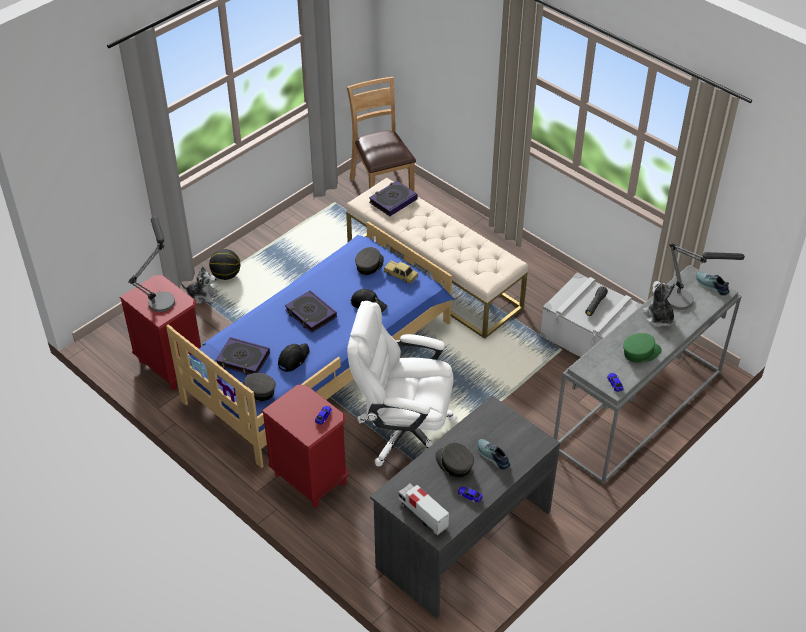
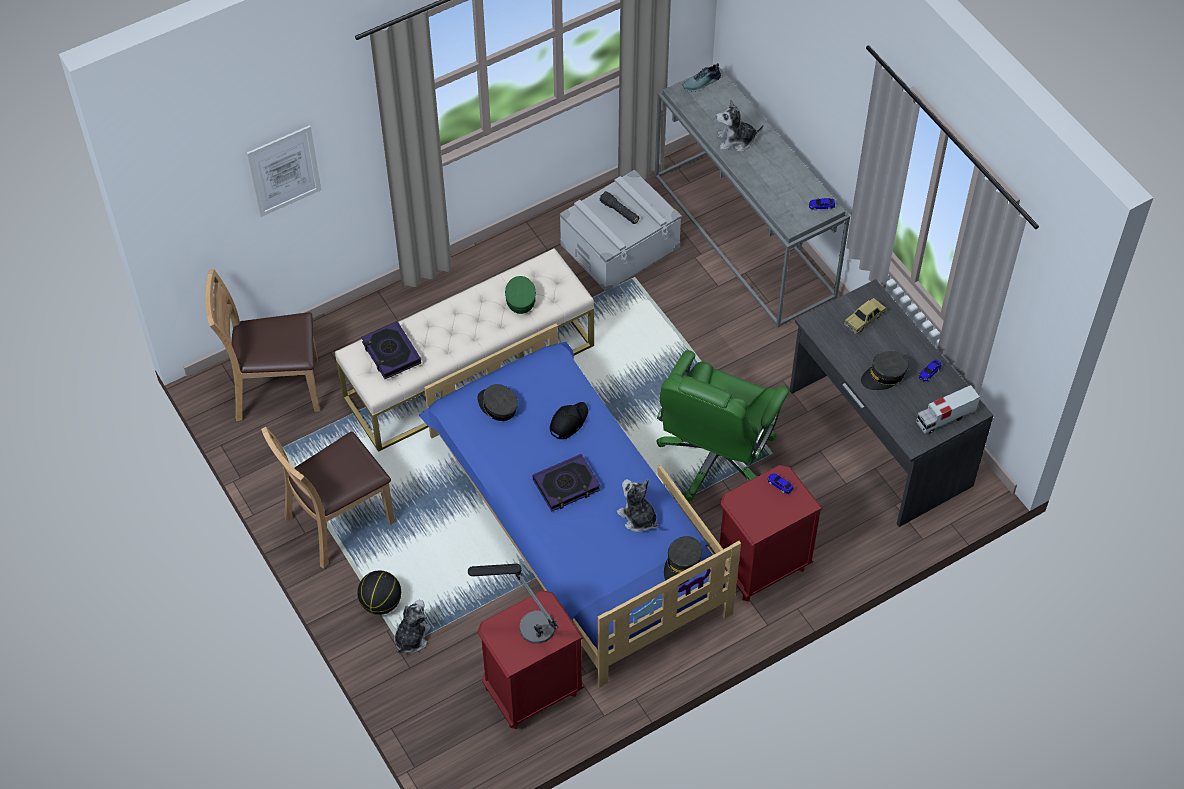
camera: 75 degrees left, 10 degrees up
(243, 359) = (623, 571): book -> none
(285, 241) = (338, 521): none -> brown chair
(293, 359) = (638, 517): black cap -> plush toy
(401, 275) = (528, 378): toy car -> toy car (864, 319)
(403, 431) = (716, 459): white office chair -> green office chair
(451, 54) = (284, 171): none -> picture
(492, 456) = (882, 340): shoe -> none
(640, 352) = (783, 171): green cap -> green cap (520, 298)
(688, 301) = (719, 109): table lamp -> none

